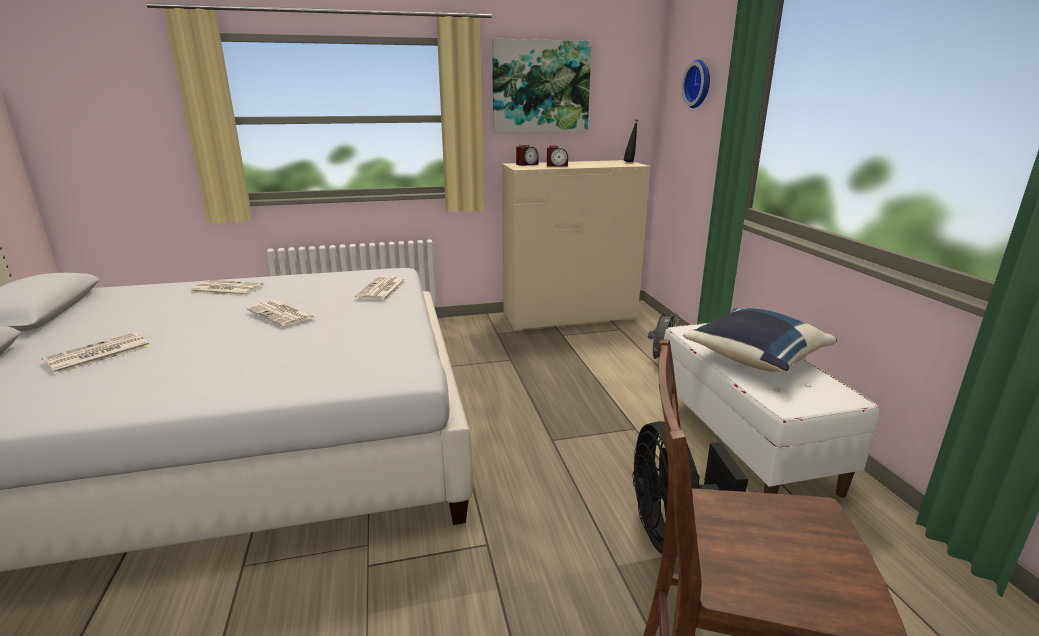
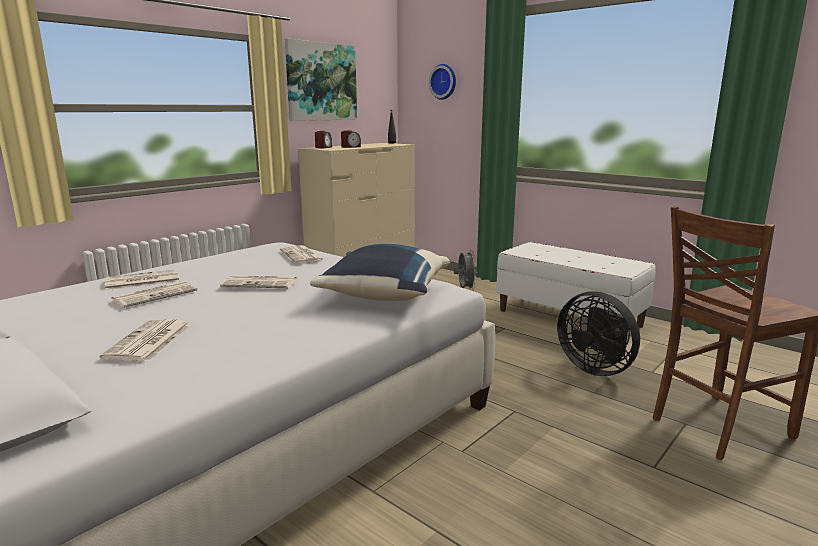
camera: 35 degrees left, 5 degrees down
(202, 306) = (155, 295): none -> newspaper
(753, 358) = (571, 257): blue pillow -> blue pillow (383, 295)

